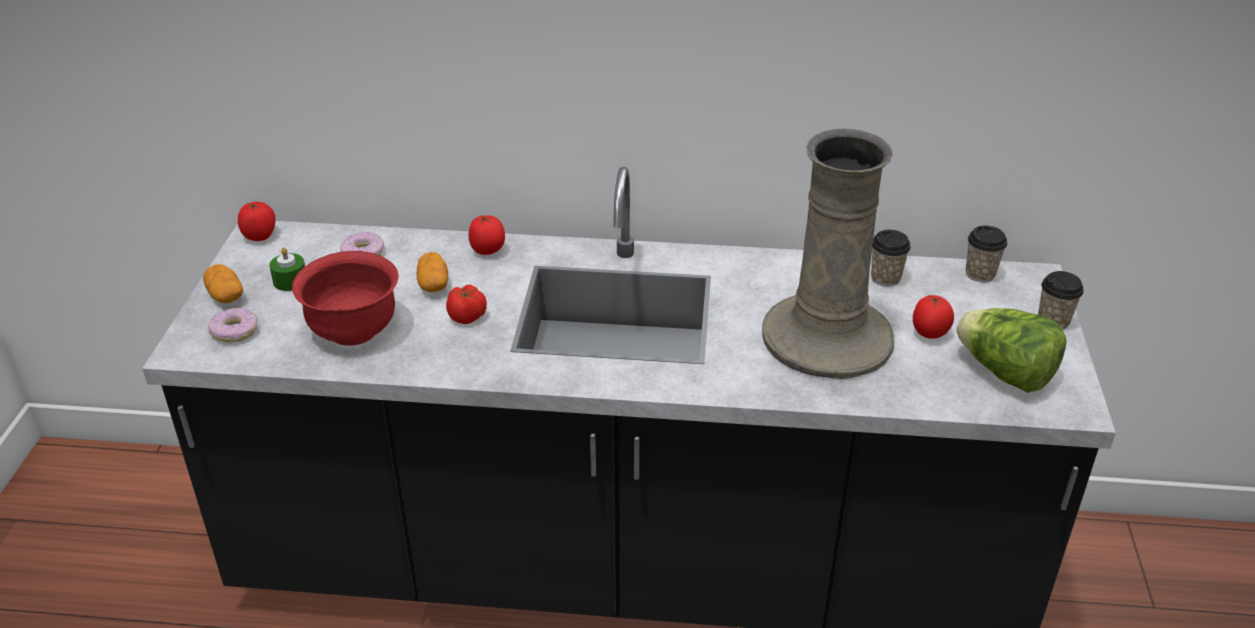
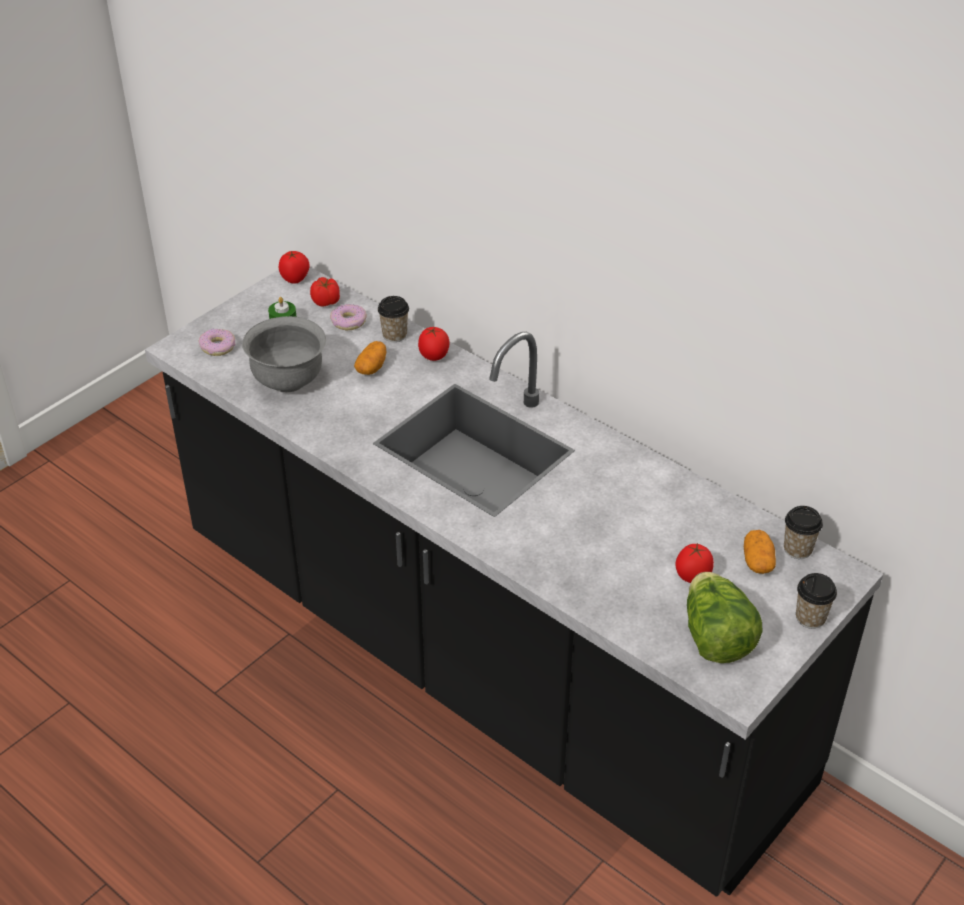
camera: 35 degrees right, 5 degrees up
(225, 295) = (235, 317): potato -> potato (757, 561)
(354, 331) = (288, 380): red bowl -> grey bowl
(468, 317) = (370, 403): tomato -> tomato (326, 302)
(828, 337) = (608, 541): beige vase -> none
(885, 278) = (711, 515): cup -> cup (394, 335)

